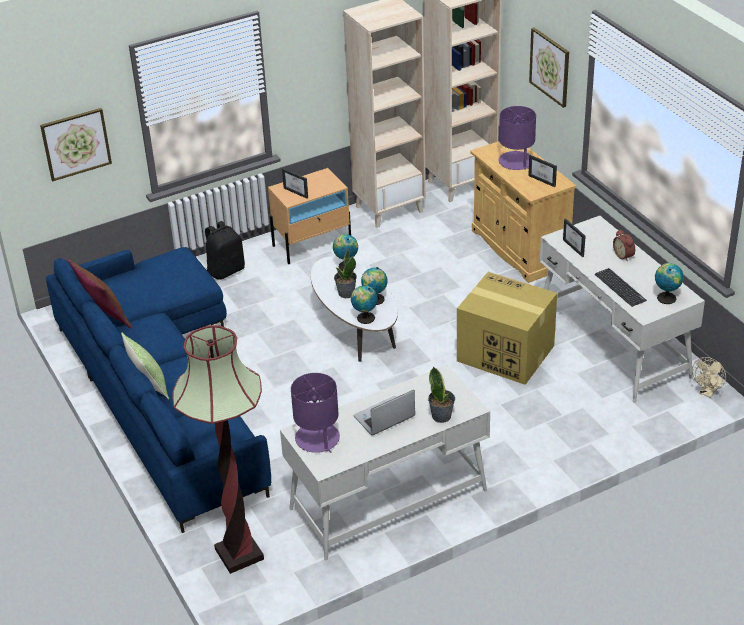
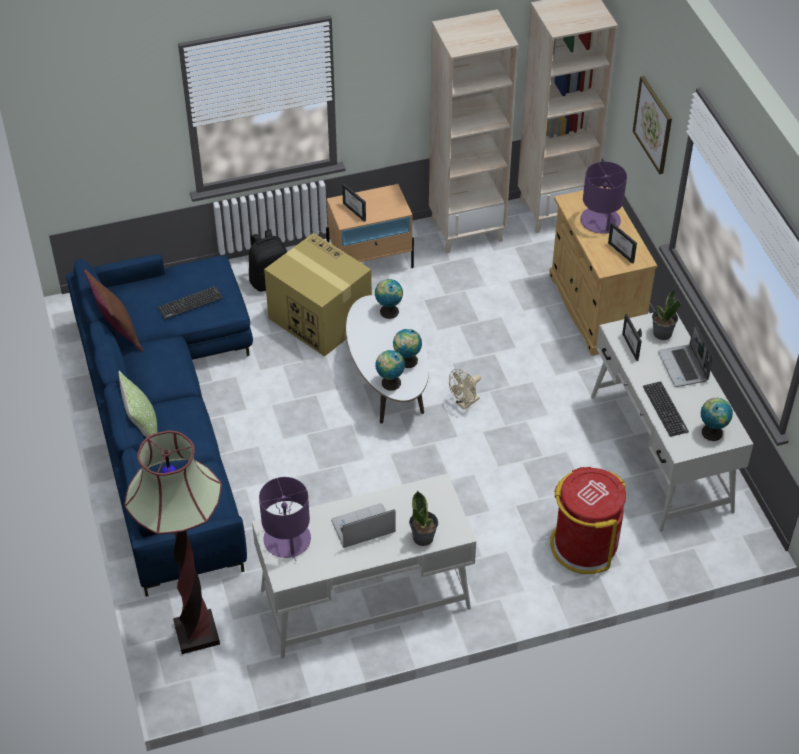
camera: 10 degrees right, 10 degrees up
(76, 143) = (112, 138): picture -> none
(166, 285) = (190, 303): none -> keyboard
(346, 293) = (379, 347): potted plant -> potted plant (662, 333)
(504, 353) = (538, 442): cardboard box -> cardboard box (319, 318)
(571, 424) = (584, 545): none -> red trash can
(624, 255) = (683, 367): alarm clock -> laptop
(708, 392) = (745, 534): beige fan -> beige fan (465, 403)

